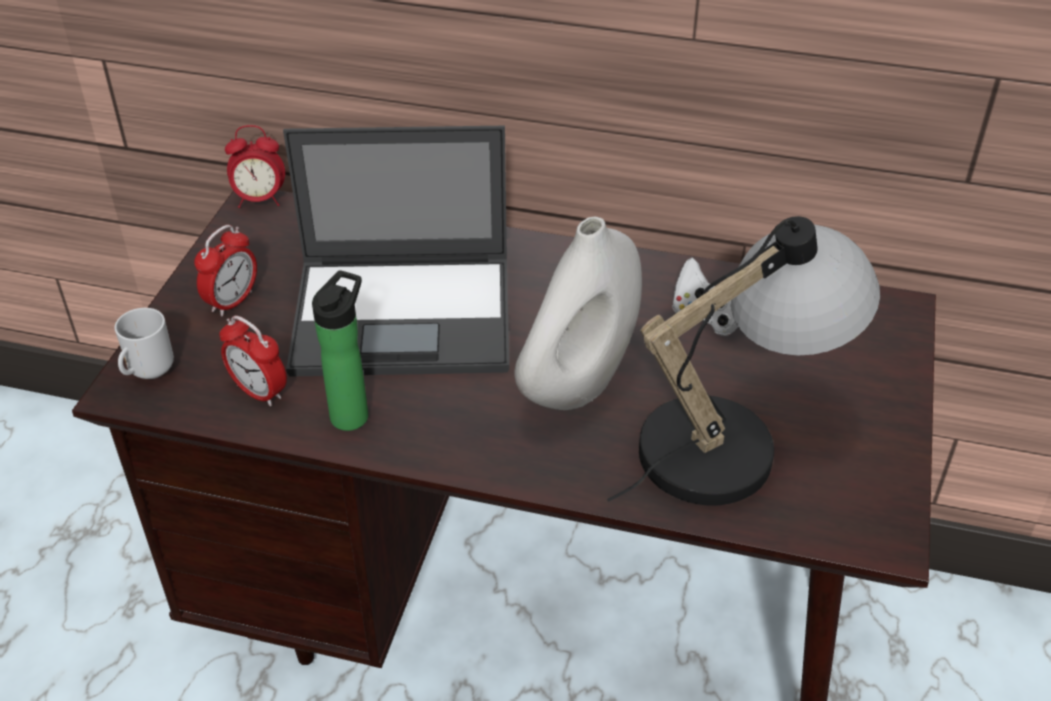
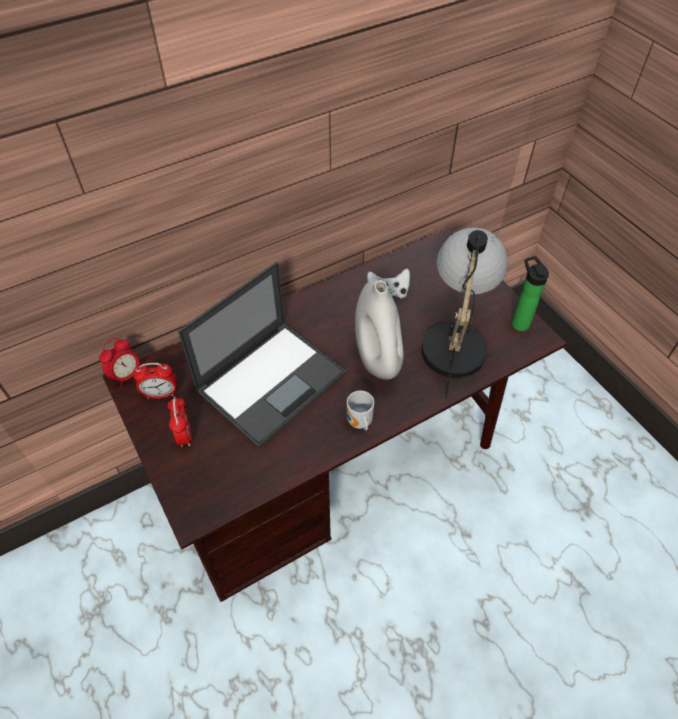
camera: 45 degrees left, 10 degrees up
(148, 372) = (192, 499): mug -> mug (359, 423)
(259, 392) = (256, 465): alarm clock -> alarm clock (161, 394)
(352, 413) = (308, 442): bottle -> bottle (518, 322)

